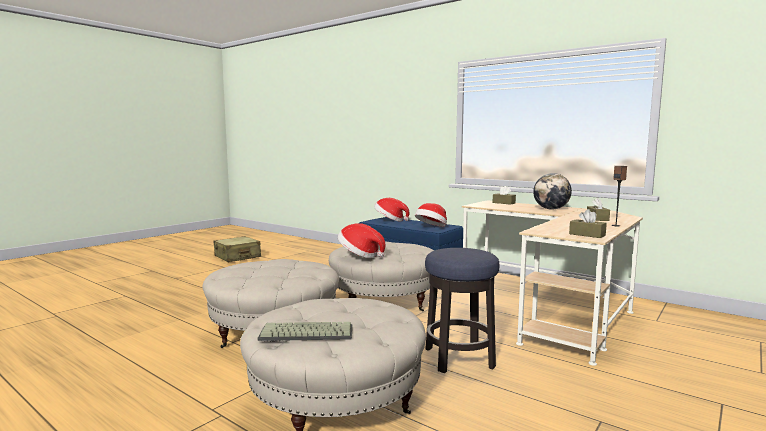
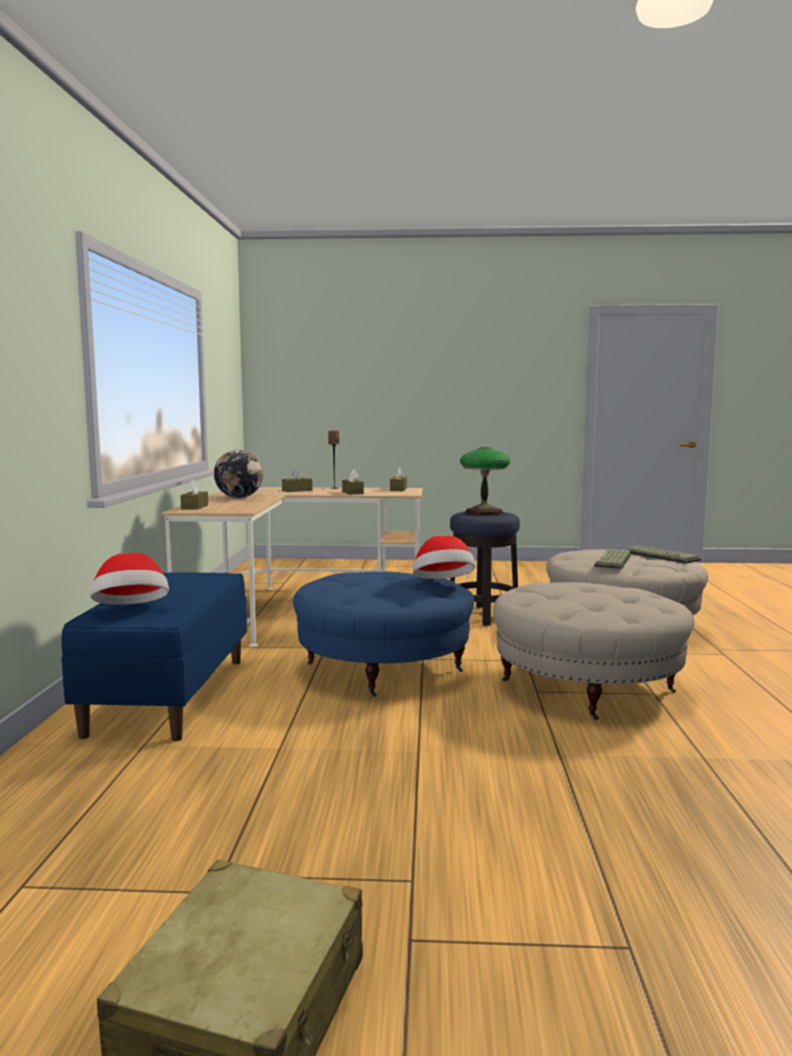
camera: 125 degrees left, 0 degrees up
(328, 306) = (614, 561): none -> keyboard
(384, 300) = (383, 668): beige ottoman -> blue ottoman
(431, 228) = (198, 580): hat -> none
(463, 253) = (484, 512): none -> table lamp
(564, 224) = (352, 493): none -> brown tissue box

